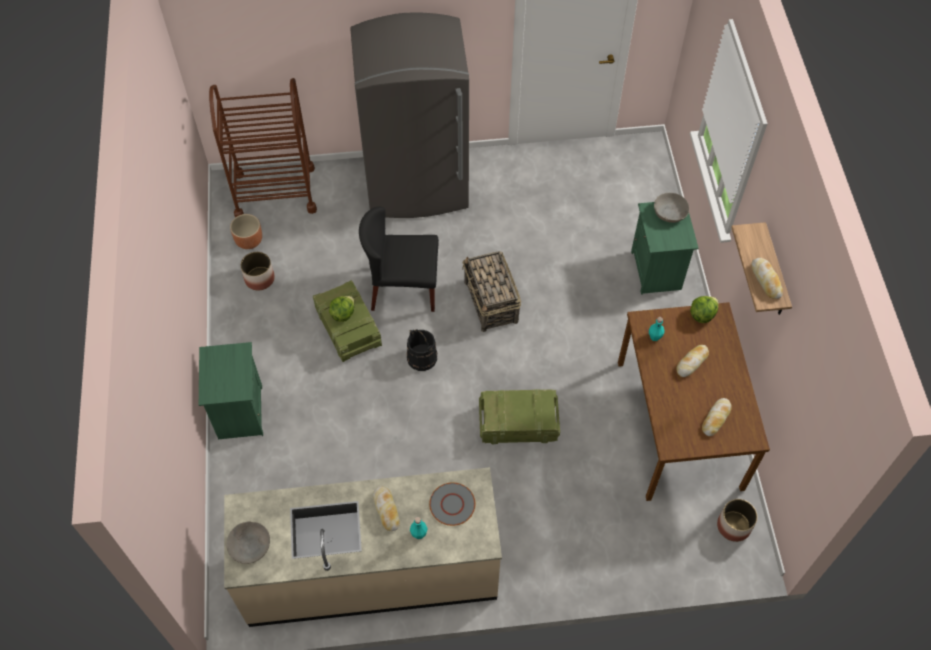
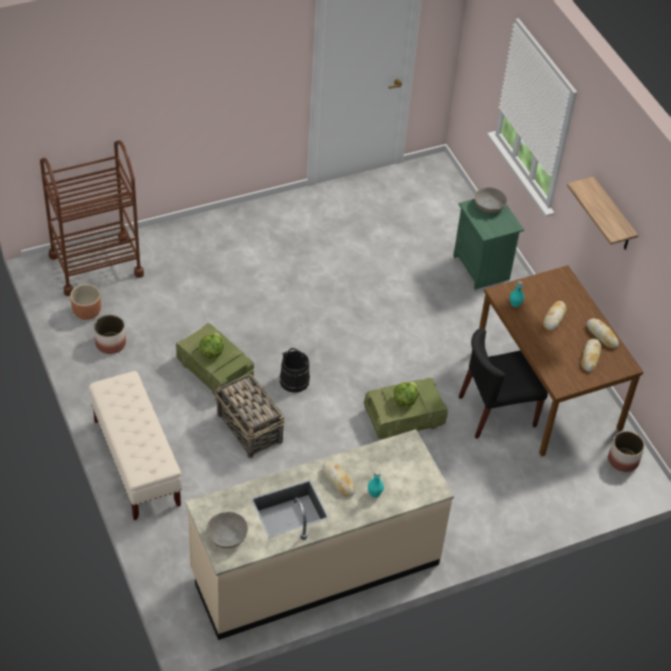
camera: 20 degrees left, 10 degrees down
(239, 412) = (136, 462): green nightstand -> beige bench
(403, 288) = (254, 326): black chair -> black chair (496, 412)
(417, 185) = (233, 235): grey fridge -> none
(452, 504) = (394, 464): grey plate -> none
(491, 303) = (341, 322): basket -> basket (250, 429)
(702, 315) = (549, 279): lettuce -> lettuce (405, 400)
(766, 280) = (610, 219): bread -> bread (602, 335)

